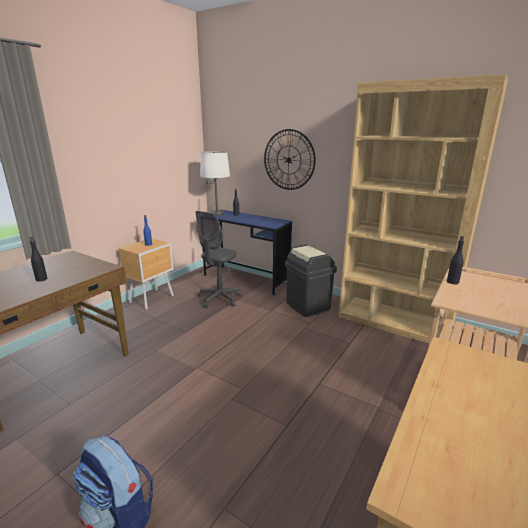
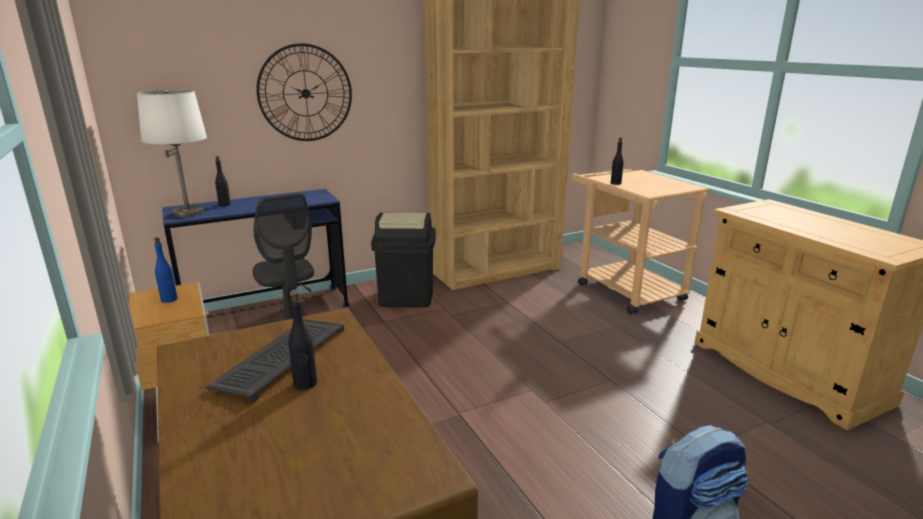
camera: 60 degrees left, 0 degrees up
(65, 269) = (281, 357): none -> keyboard

